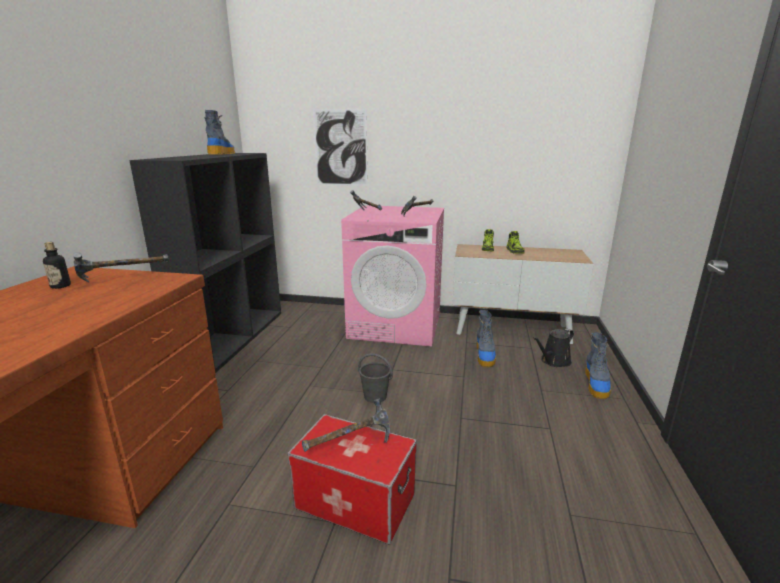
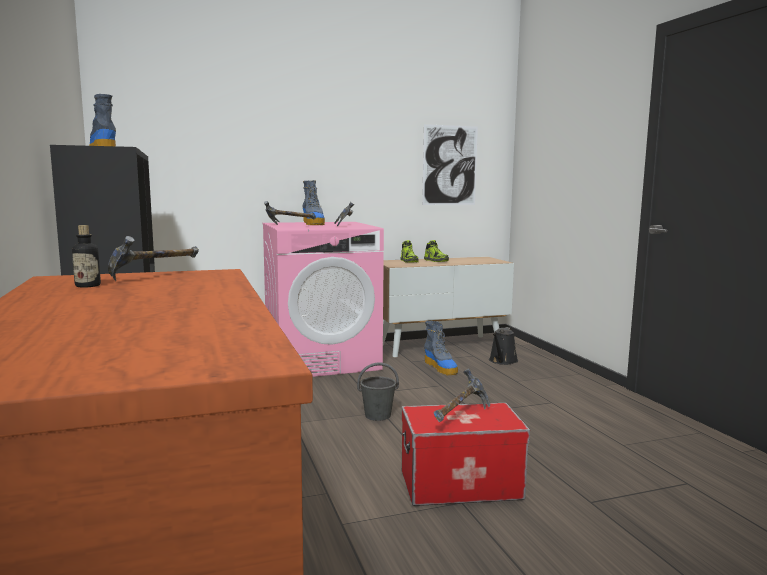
camera: 30 degrees left, 10 degrees down
(340, 148) = (231, 155): picture -> picture (450, 165)
(596, 385) = (552, 369): boot -> boot (313, 224)

